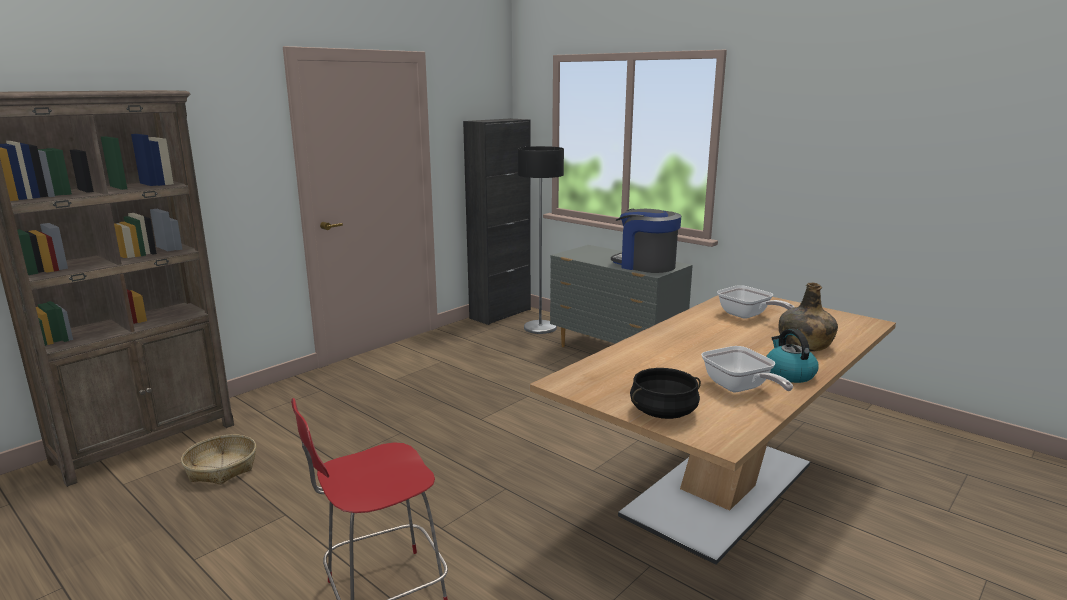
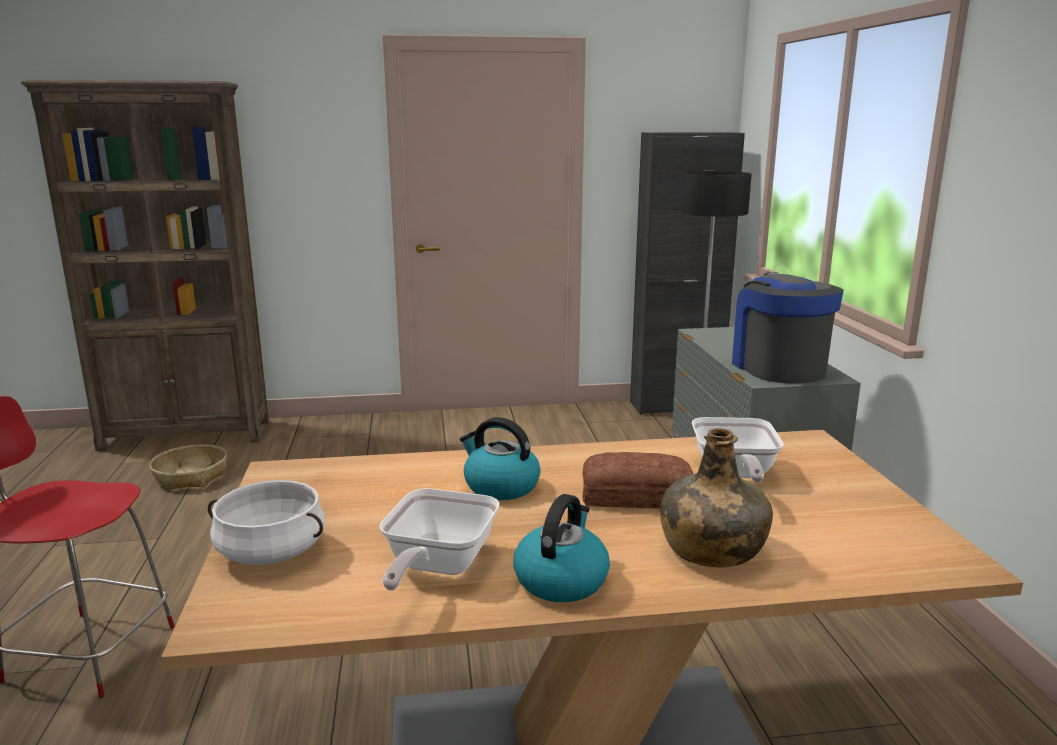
camera: 40 degrees right, 0 degrees up
(663, 412) = (270, 552): black cooking pot -> white cooking pot
(678, 351) = (500, 486): none -> kettle
(735, 335) = (635, 495): none -> bread

